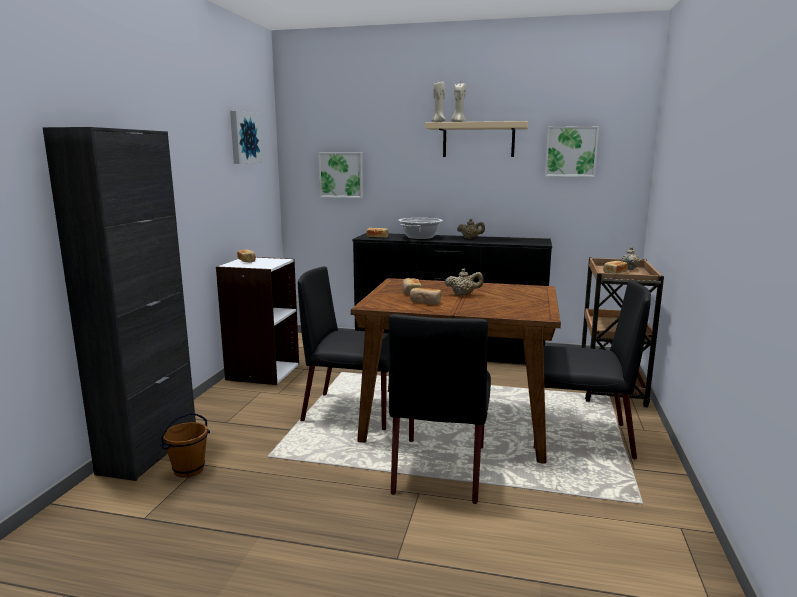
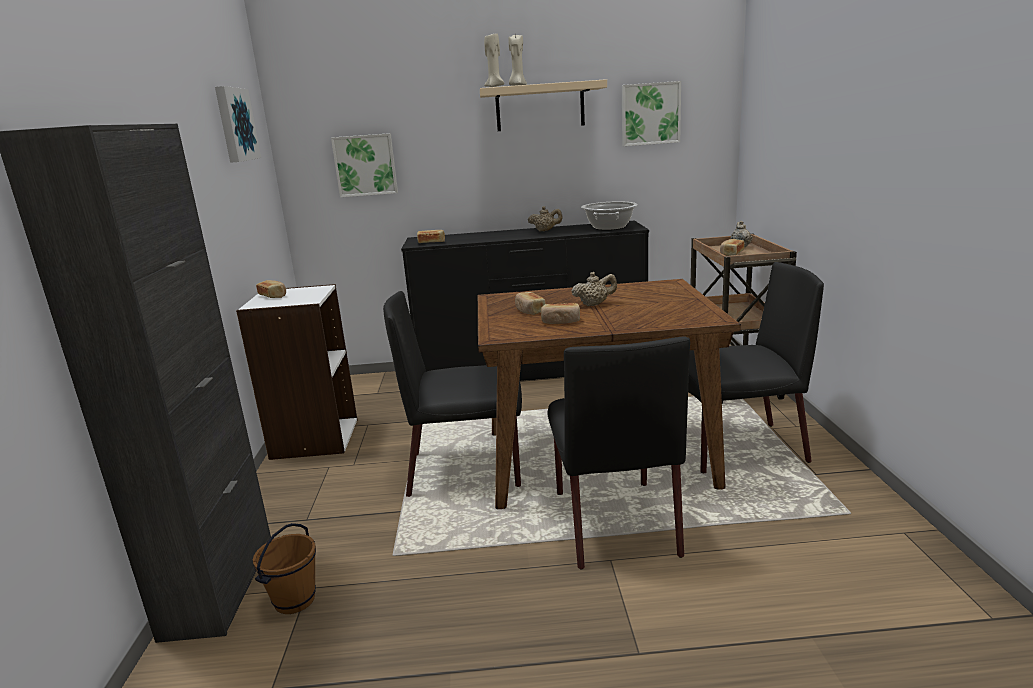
camera: 15 degrees left, 5 degrees up
(420, 237) = (484, 236): cooking pot -> cooking pot (609, 227)

